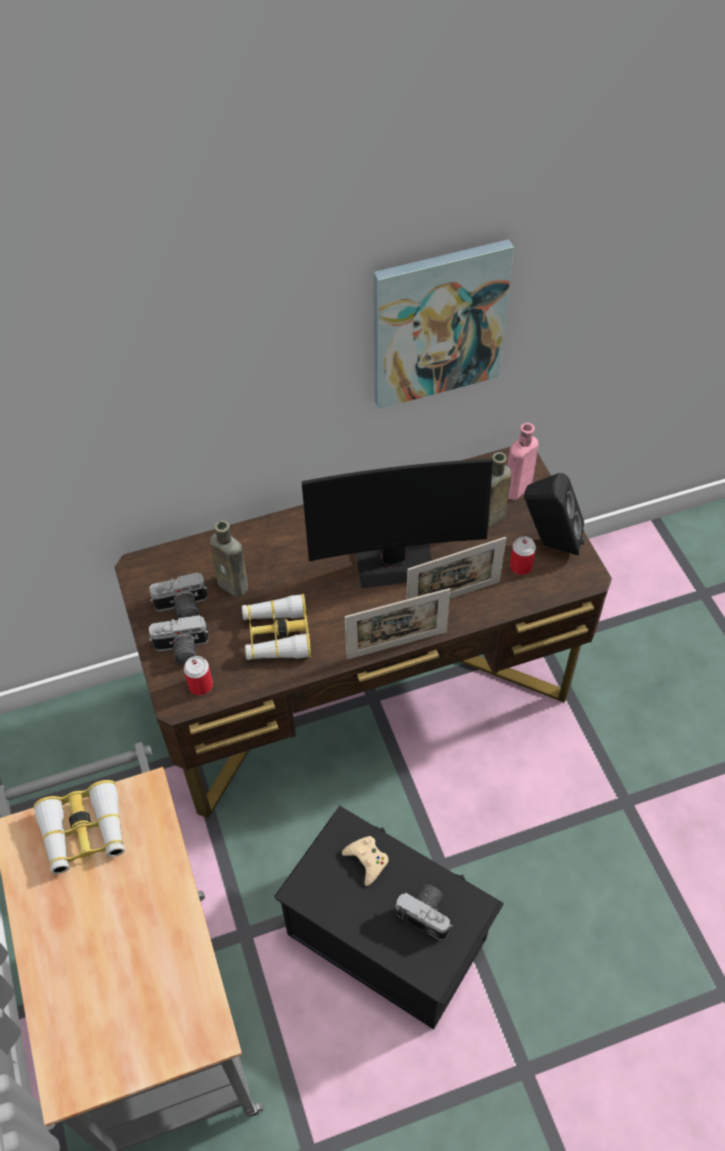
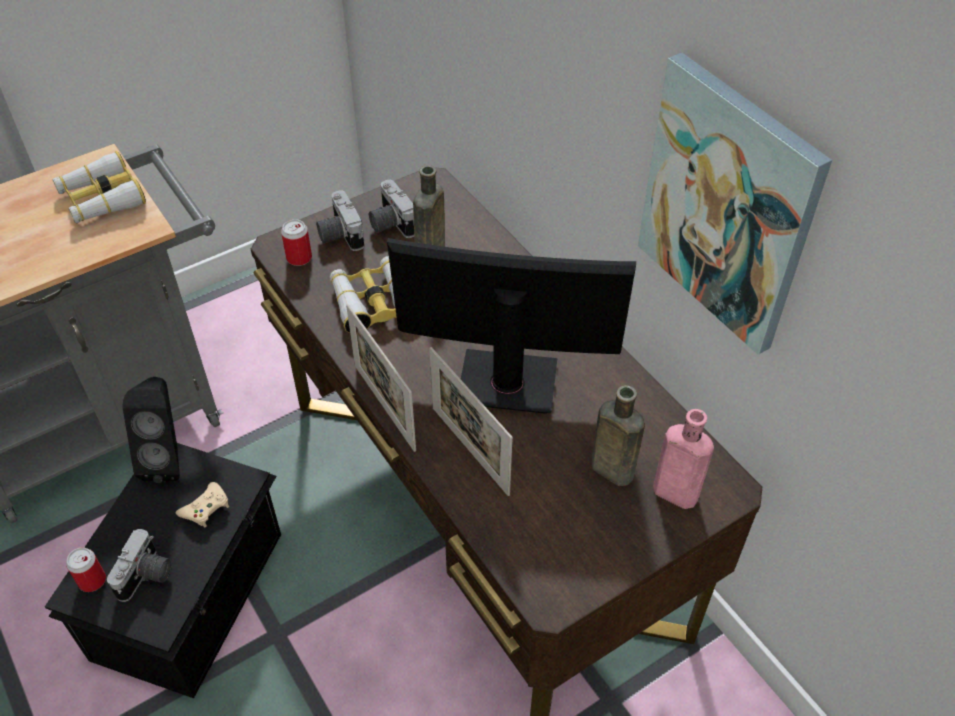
camera: 75 degrees right, 5 degrees down
(394, 561) = (507, 382): monitor -> monitor turned 120 degrees clockwise
(521, 566) = (541, 516): can -> can (92, 580)
(549, 543) = (593, 545): black speaker -> black speaker (168, 458)

